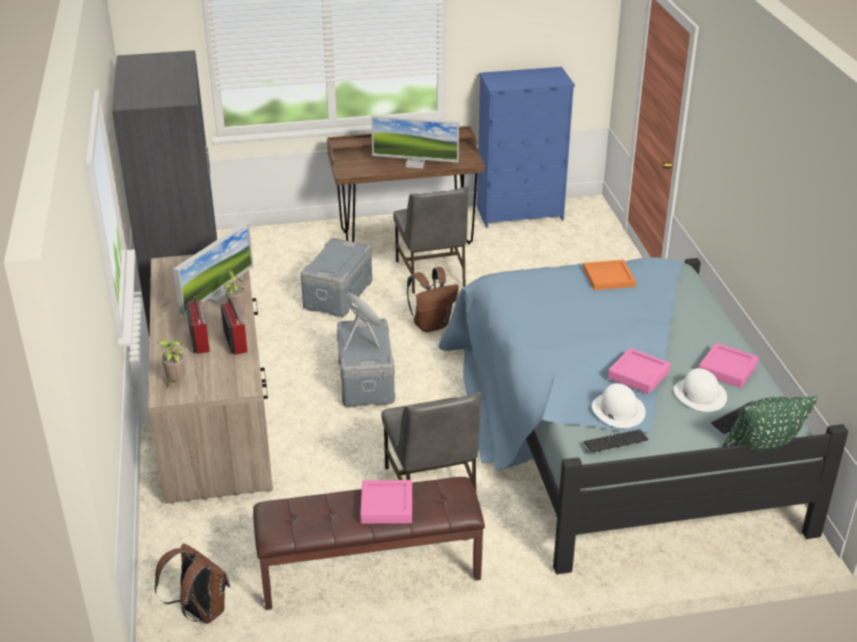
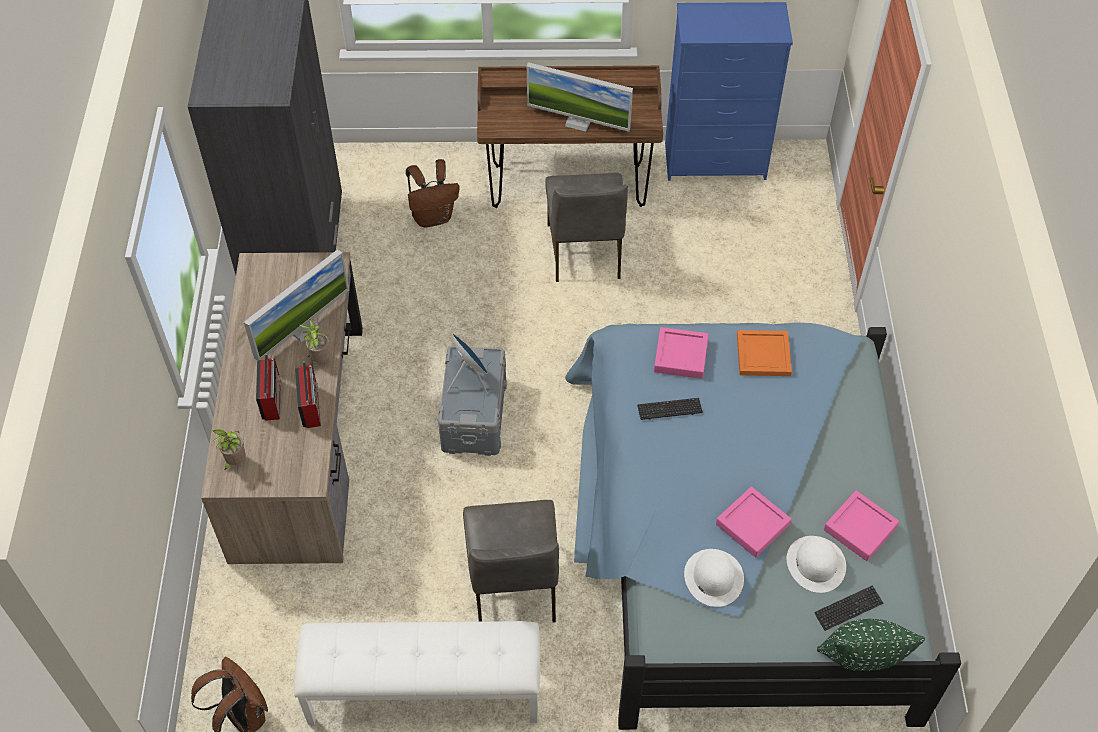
camera: 10 degrees right, 20 degrees up
(339, 295) = (470, 272): grey storage box -> none
(370, 572) = (423, 693): brown bench -> white bench
(386, 506) = (438, 654): pink tray -> pink tray (680, 356)
(431, 325) = (567, 336): brown backpack -> brown backpack (433, 217)
(615, 442) = (697, 625): keyboard -> keyboard (669, 409)

